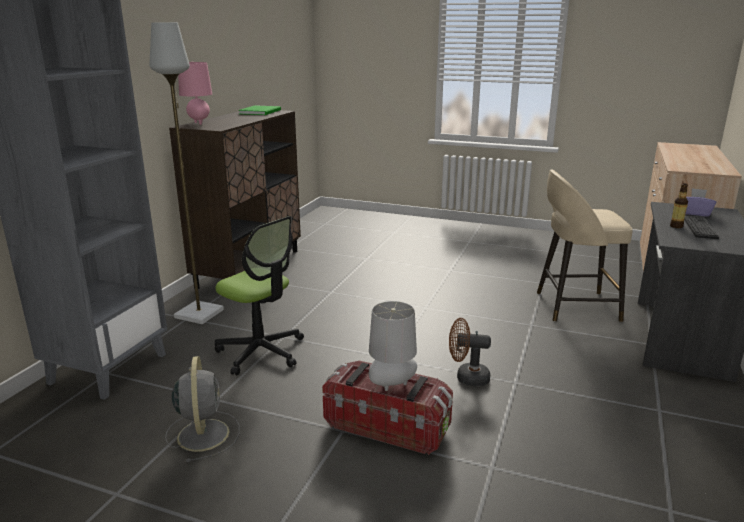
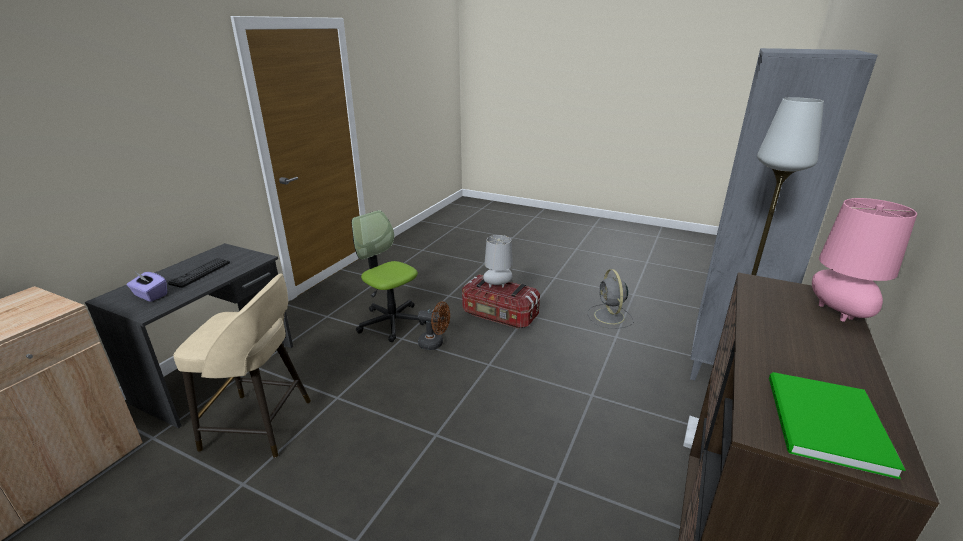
camera: 175 degrees left, 5 degrees up
(261, 352) = (604, 377): office chair -> office chair (391, 322)
(676, 226) = (216, 276): bottle -> none

